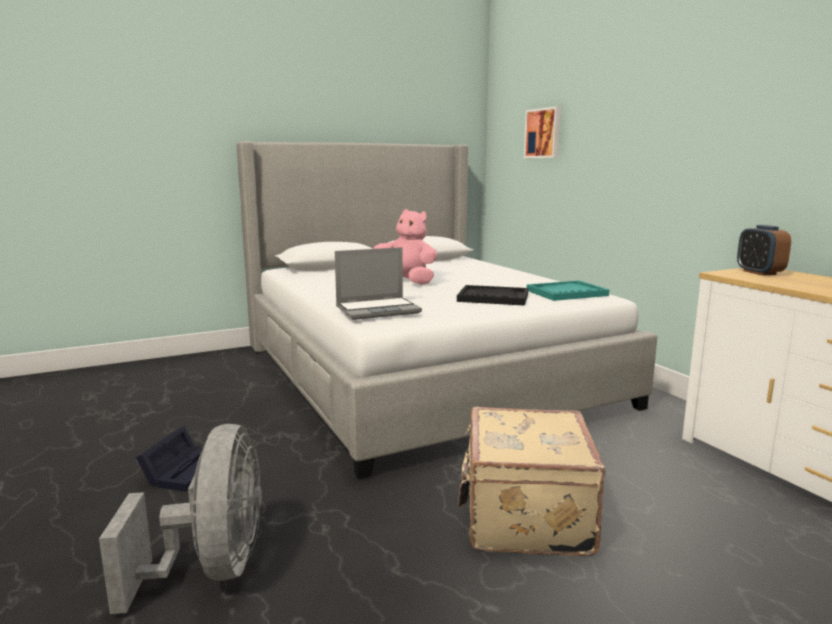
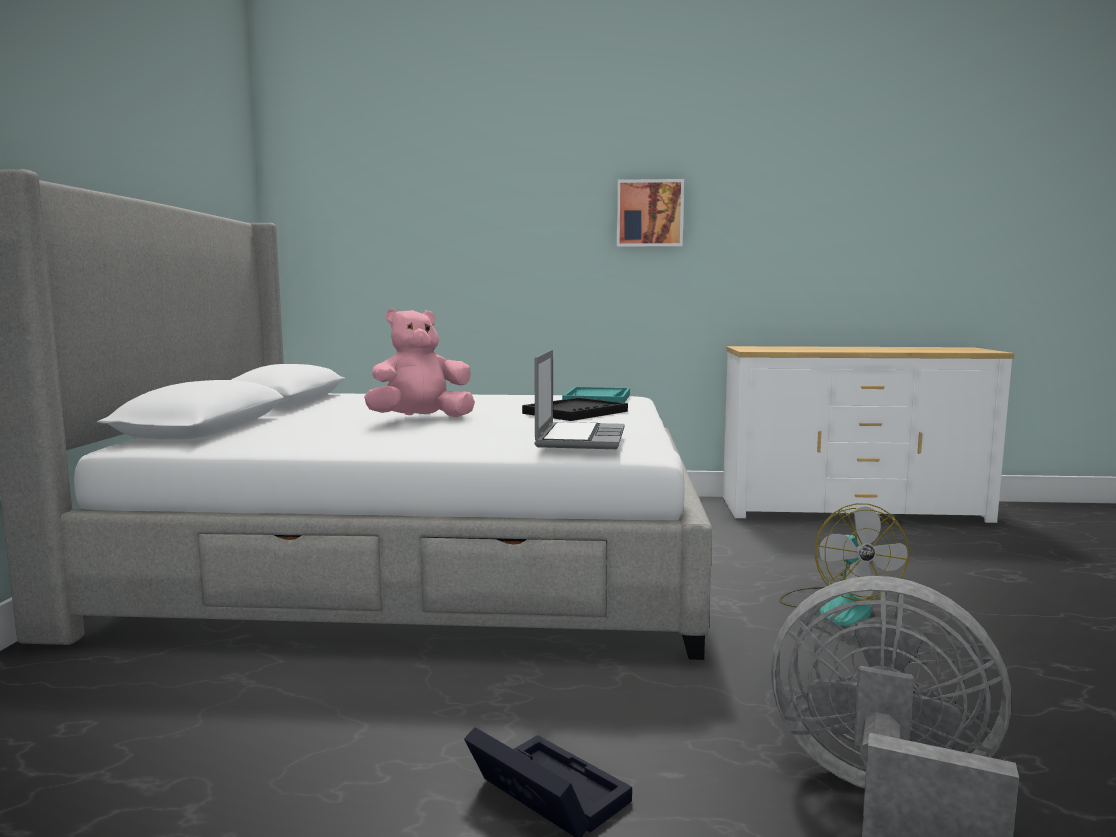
camera: 60 degrees left, 5 degrees down
(524, 517) = (837, 606): beige suitcase -> fan
(543, 133) = (399, 215): picture -> picture (649, 213)
(759, 272) = (759, 348): alarm clock -> none

